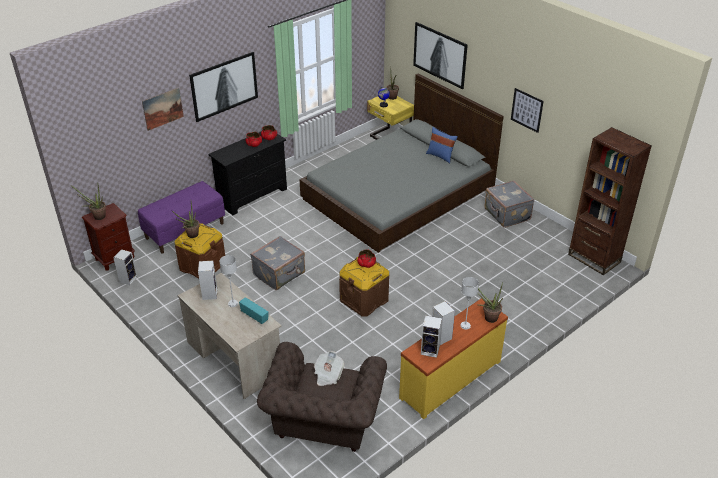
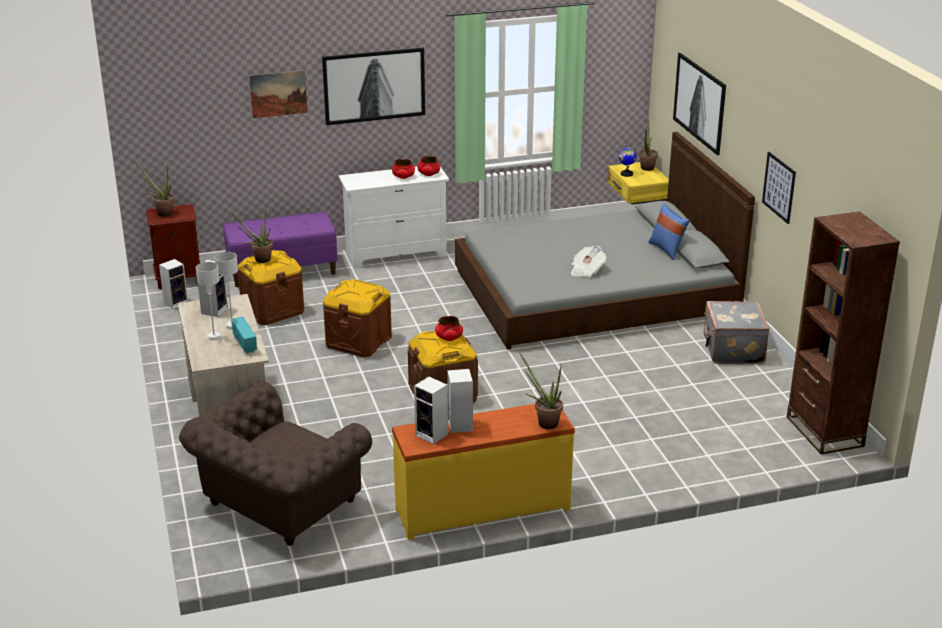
camera: 25 degrees right, 10 degrees down
(253, 196) = (396, 254): black dresser -> white dresser
(280, 274) = (358, 341): grey suitcase -> brown storage box
(328, 375) = (296, 436): newspaper -> newspaper (586, 270)
(465, 325) = (504, 422): grey table lamp -> grey table lamp (214, 337)

